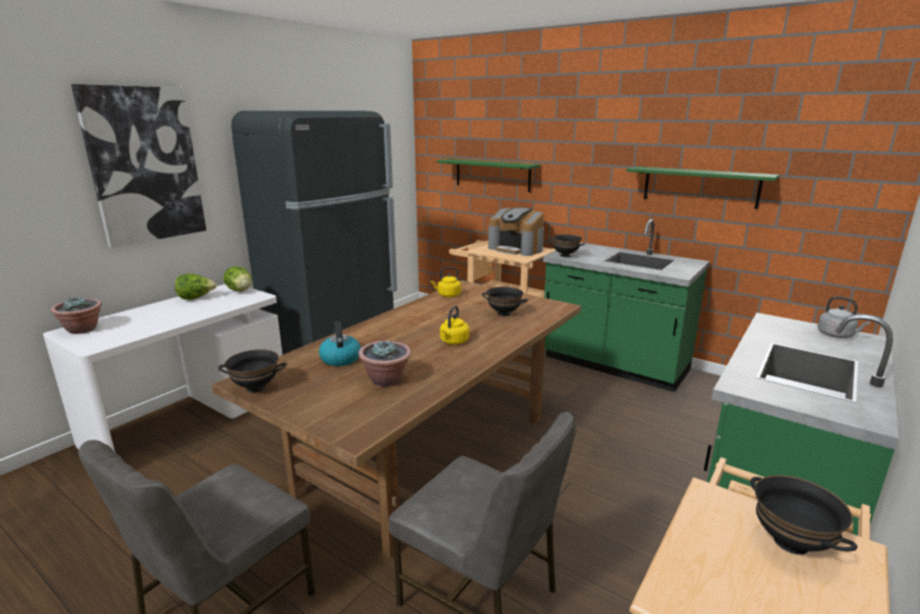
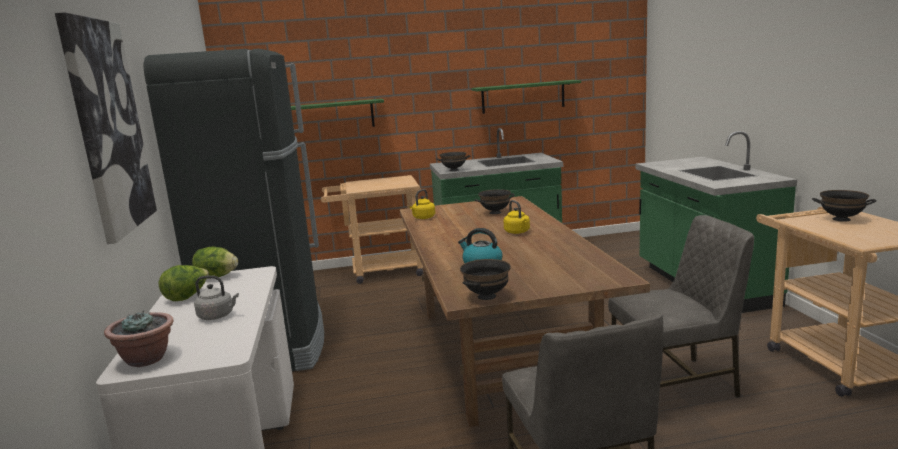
camera: 45 degrees left, 5 degrees down
(386, 380) = (547, 258): potted plant -> none
(516, 249) = (384, 182): coffee machine -> none
(837, 335) = (687, 161): grey kettle -> grey kettle (218, 316)

